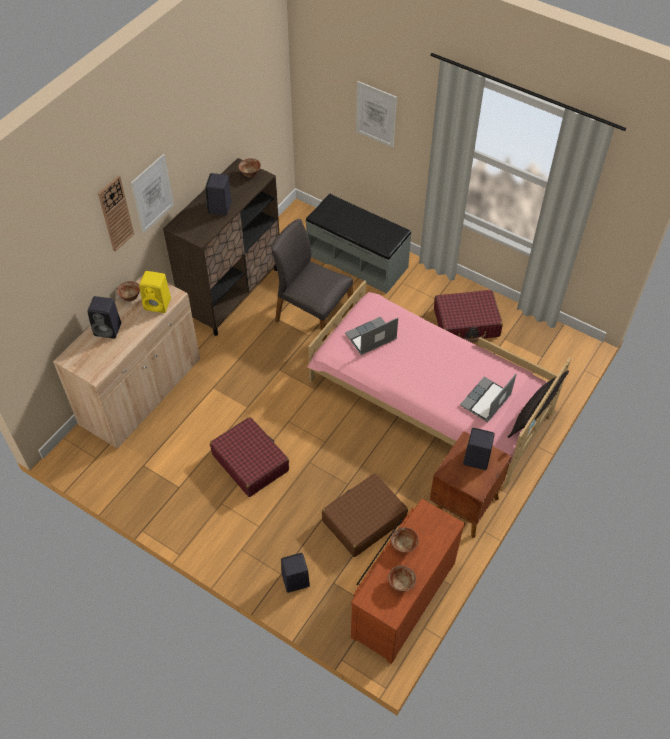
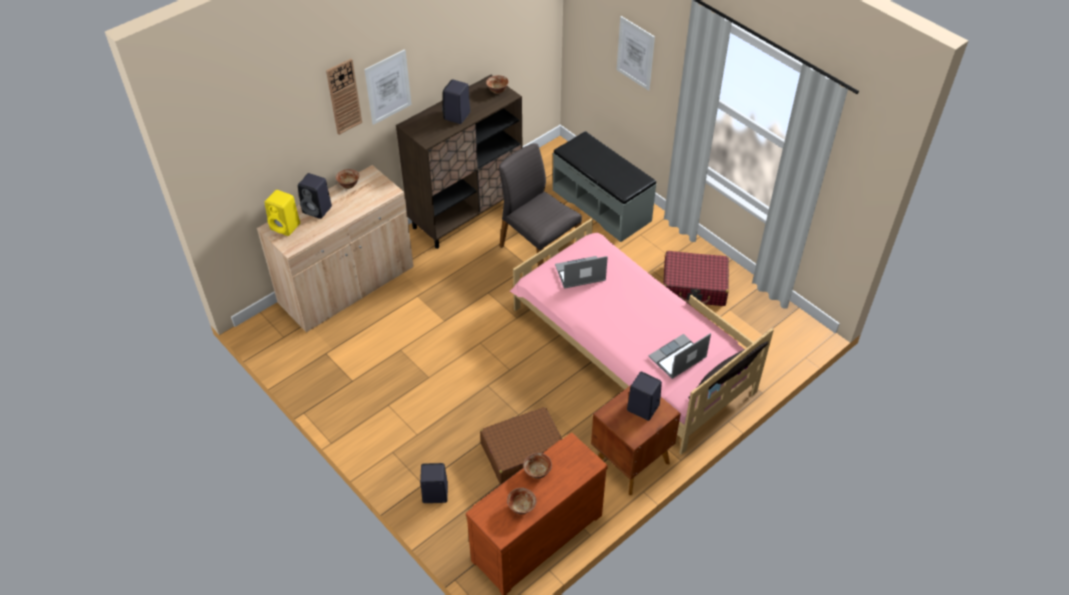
camera: 15 degrees right, 5 degrees down
(158, 304) = (373, 196): yellow speaker -> yellow speaker (286, 226)
(250, 462) = (429, 372): red suitcase -> none

